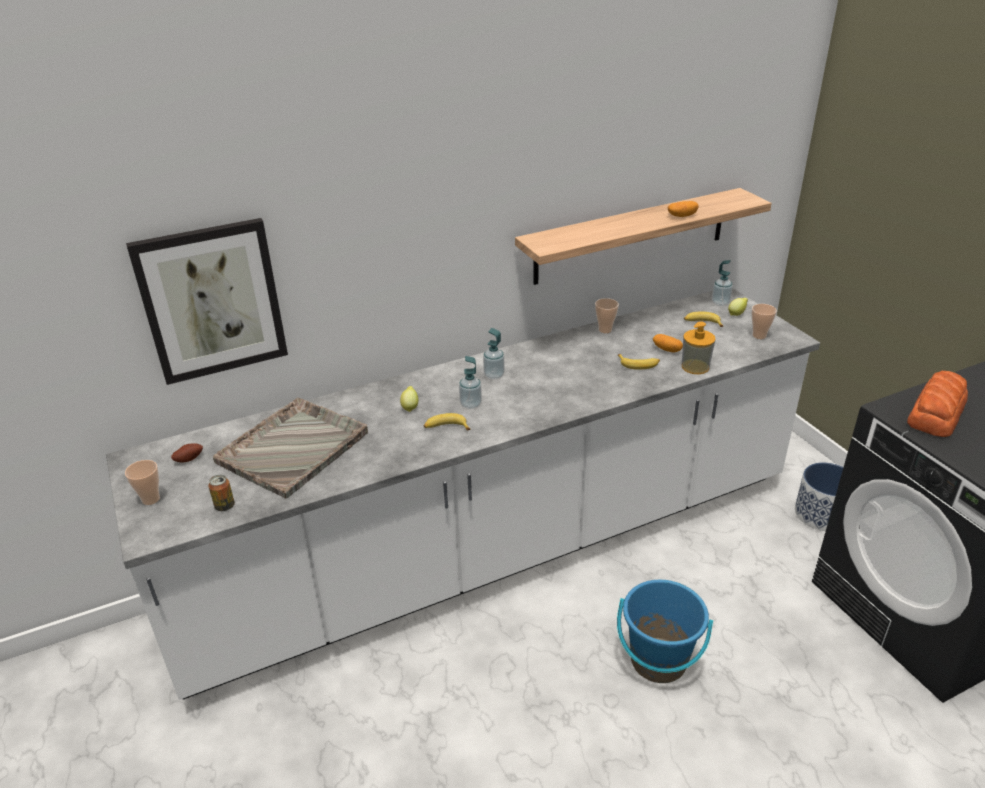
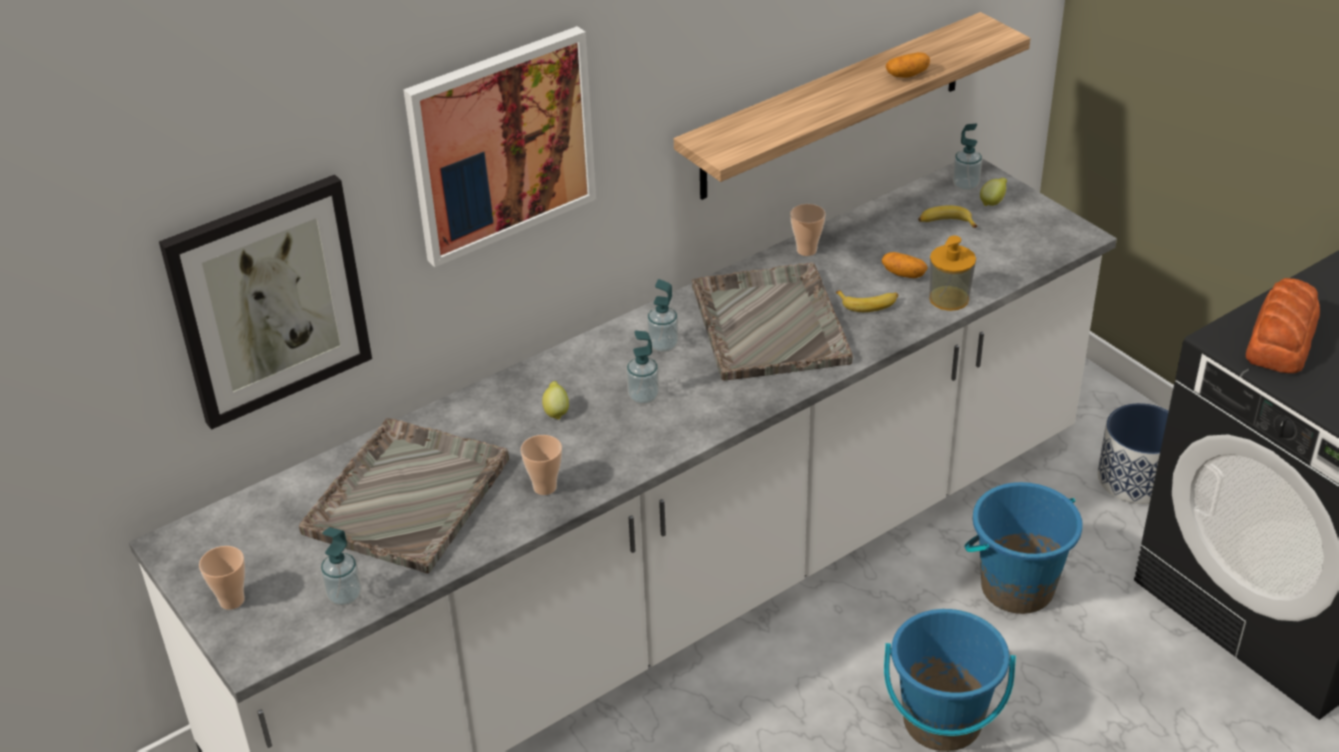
camera: 10 degrees left, 5 degrees up
(189, 459) = (259, 533): potato -> none
(224, 506) = (344, 596): can -> soap dispenser
(387, 218) = (501, 144): none -> picture
(446, 427) = (619, 437): banana -> none
(568, 369) = (769, 323): none -> grey tray
(727, 575) = (1016, 587): none -> blue bucket
(759, 335) = (1030, 236): cup -> cup (545, 487)

